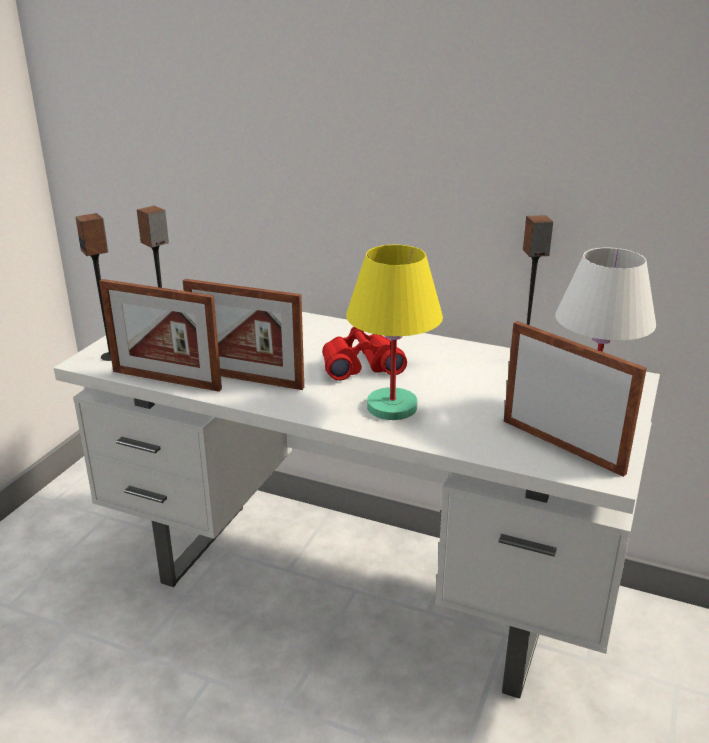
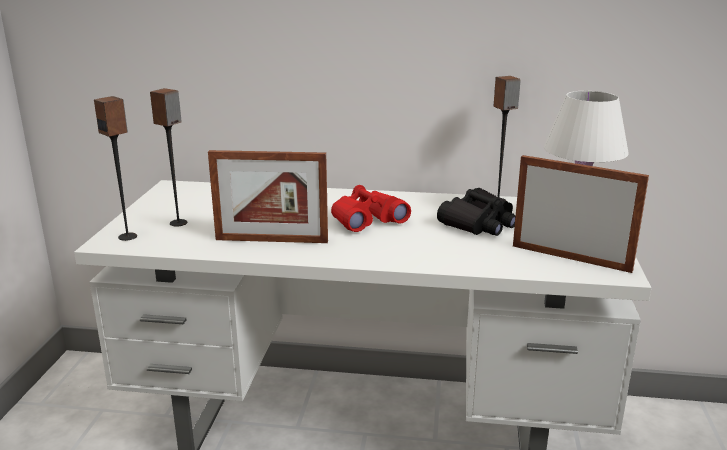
camera: 15 degrees left, 5 degrees down
(166, 380) = (195, 249): picture frame -> none
(391, 407) = (414, 247): yellow table lamp -> none
(483, 386) = (479, 223): none -> black binoculars

